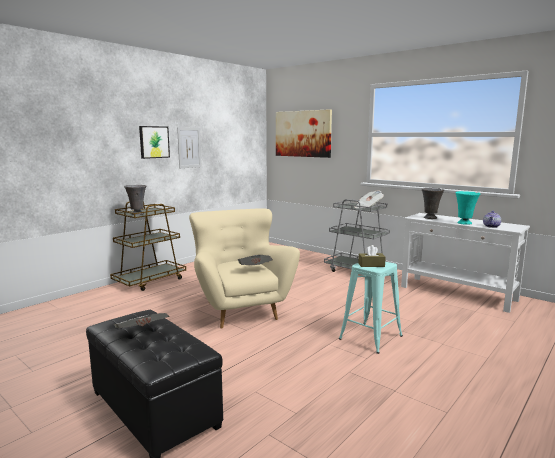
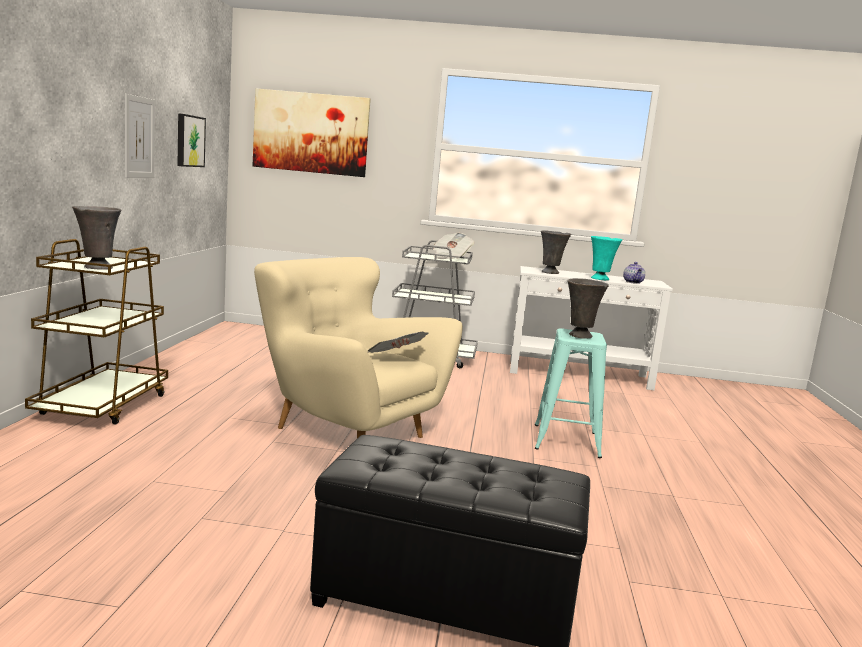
camera: 35 degrees left, 0 degrees up
(142, 334) = (449, 470): newspaper -> none
(154, 142) = (92, 119): picture -> picture (189, 141)
(371, 265) = (580, 336): brown tissue box -> grey vase

